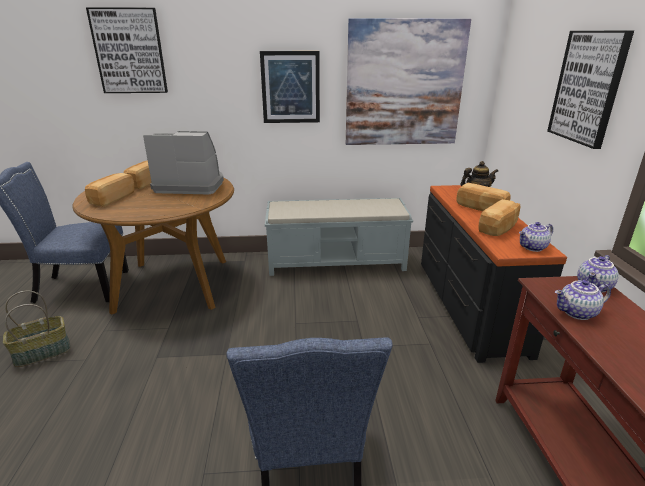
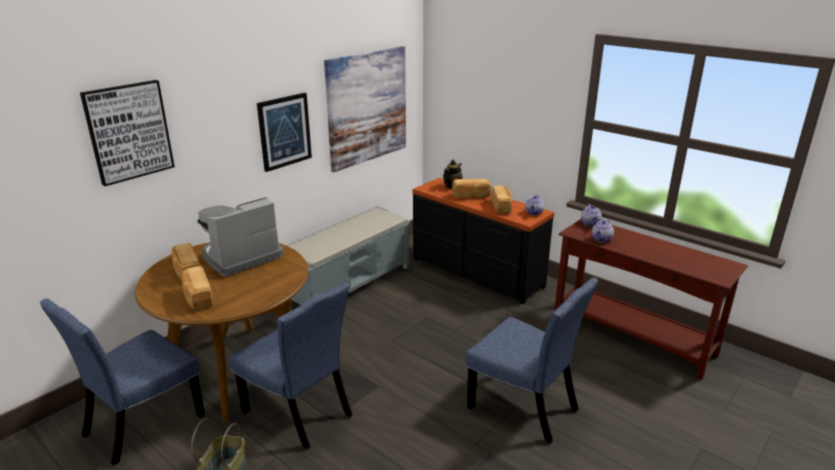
camera: 45 degrees left, 0 degrees up
(151, 335) = (298, 410): none -> blue chair
(588, 87) = (527, 101): picture -> none

